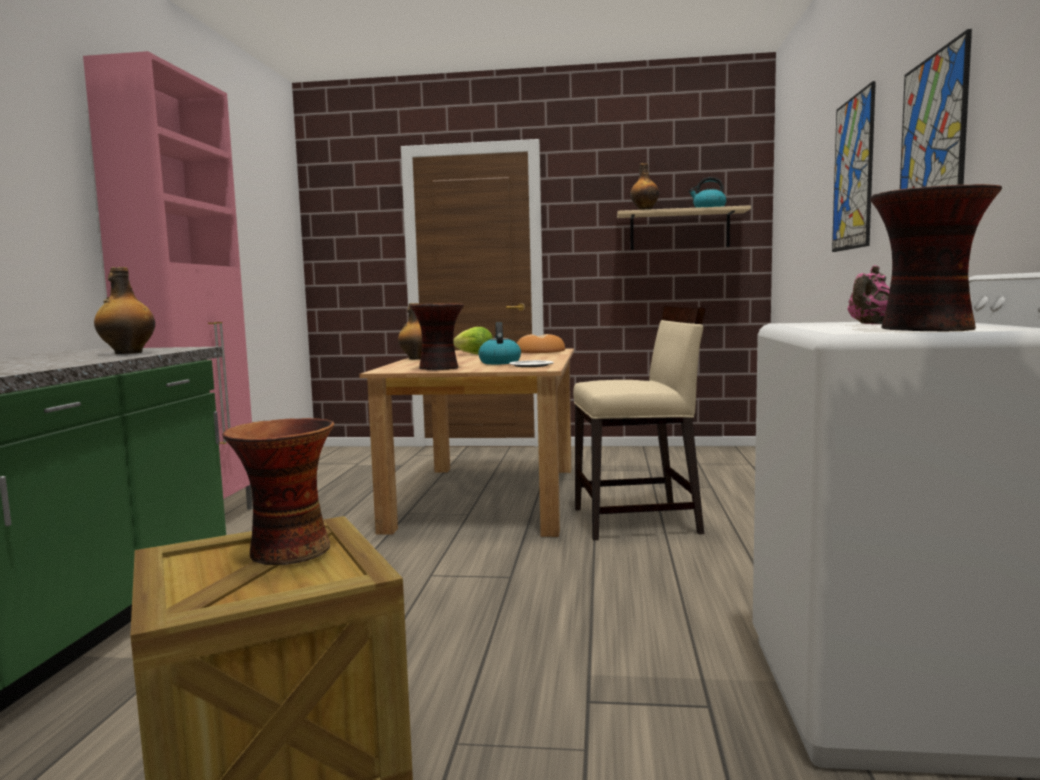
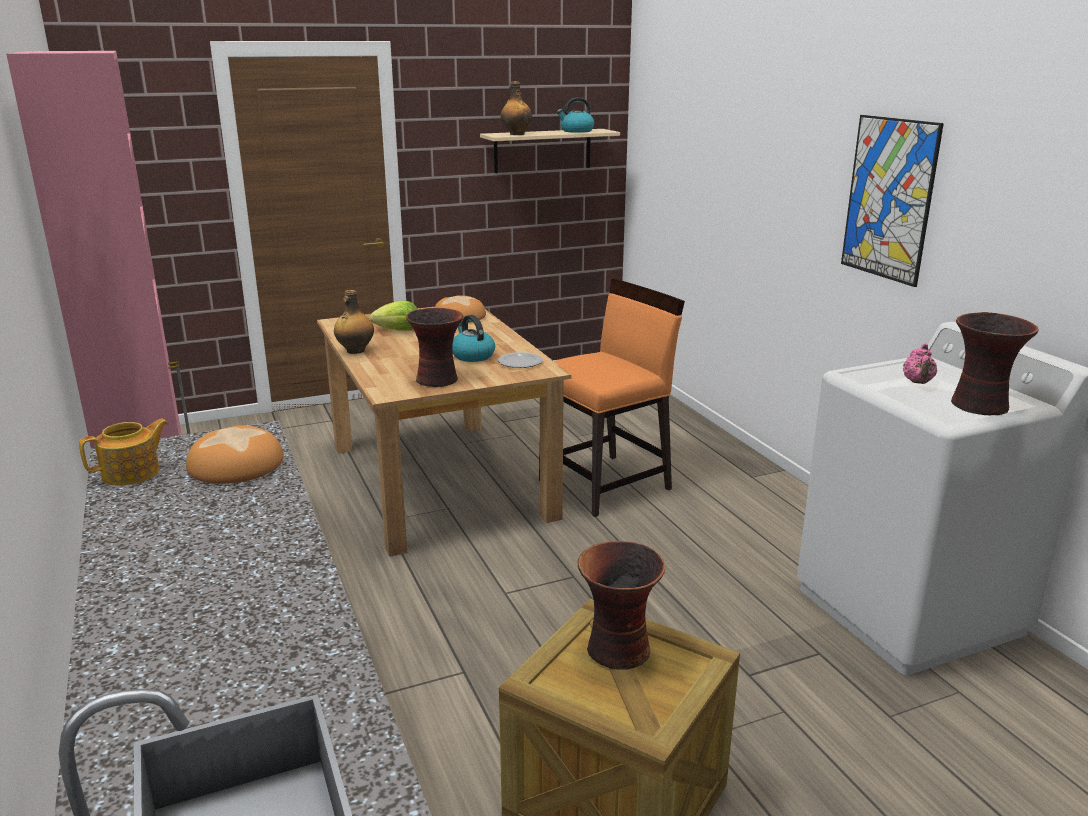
camera: 30 degrees left, 15 degrees up
(64, 353) = (132, 473): none -> teapot
(127, 353) = (235, 465): bottle -> bread
(637, 521) = (606, 484): beige chair -> orange chair
(853, 173) = (778, 161): picture -> none

